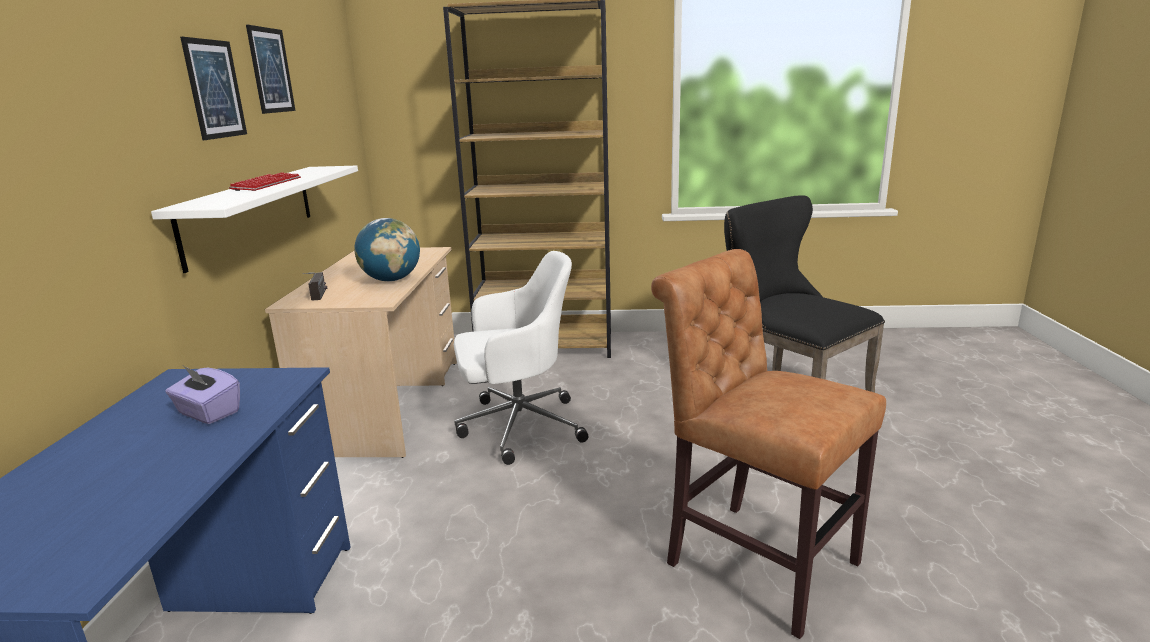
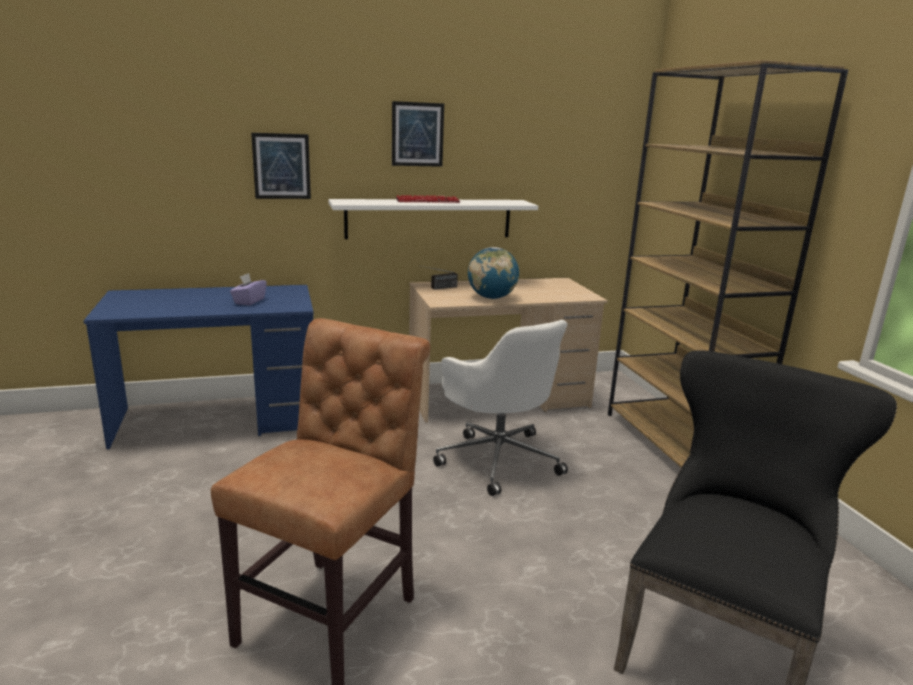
camera: 70 degrees right, 0 degrees up
(271, 70) = (495, 124): picture -> picture (281, 166)

